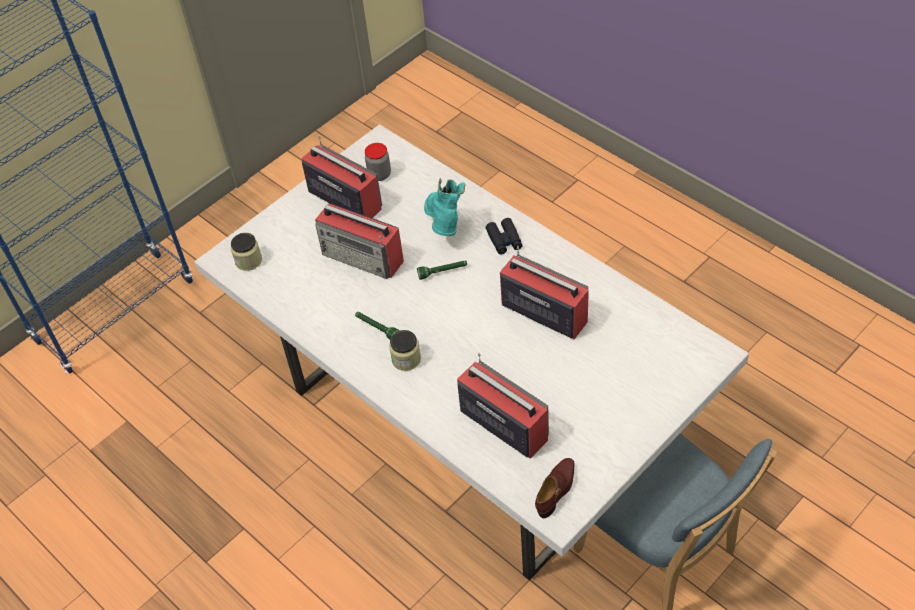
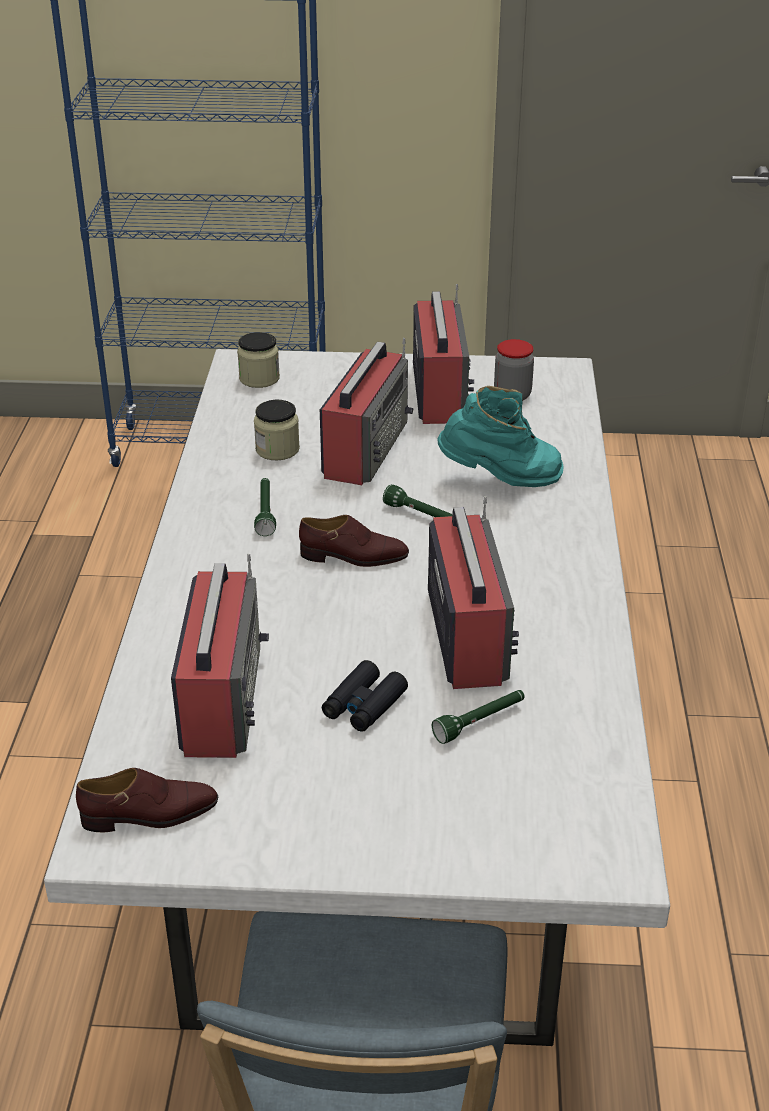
camera: 45 degrees right, 15 degrees down
(363, 257) = (366, 448): radio -> radio turned 150 degrees counterclockwise
(406, 359) = (241, 559): jar -> jar (277, 449)
(445, 226) = (500, 480): turquoise boot -> turquoise boot turned 45 degrees clockwise
(448, 316) = (354, 557): none -> brown shoe
(504, 240) = (545, 537): black binoculars -> black binoculars (364, 705)
(603, 344) = (480, 722): none -> green flashlight

